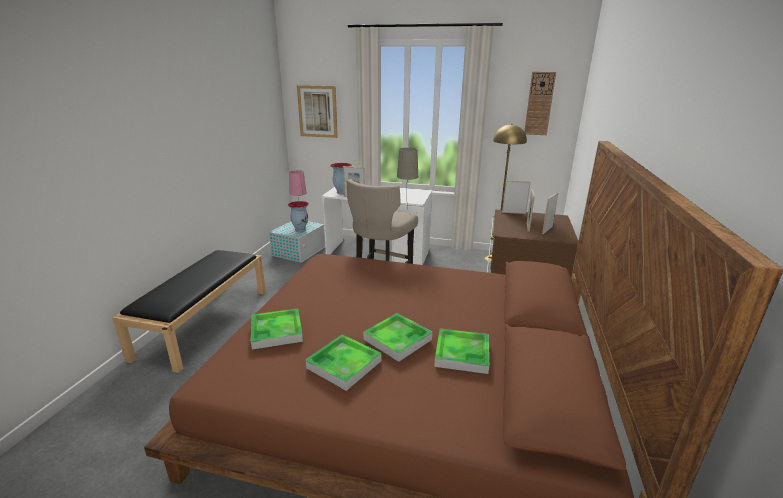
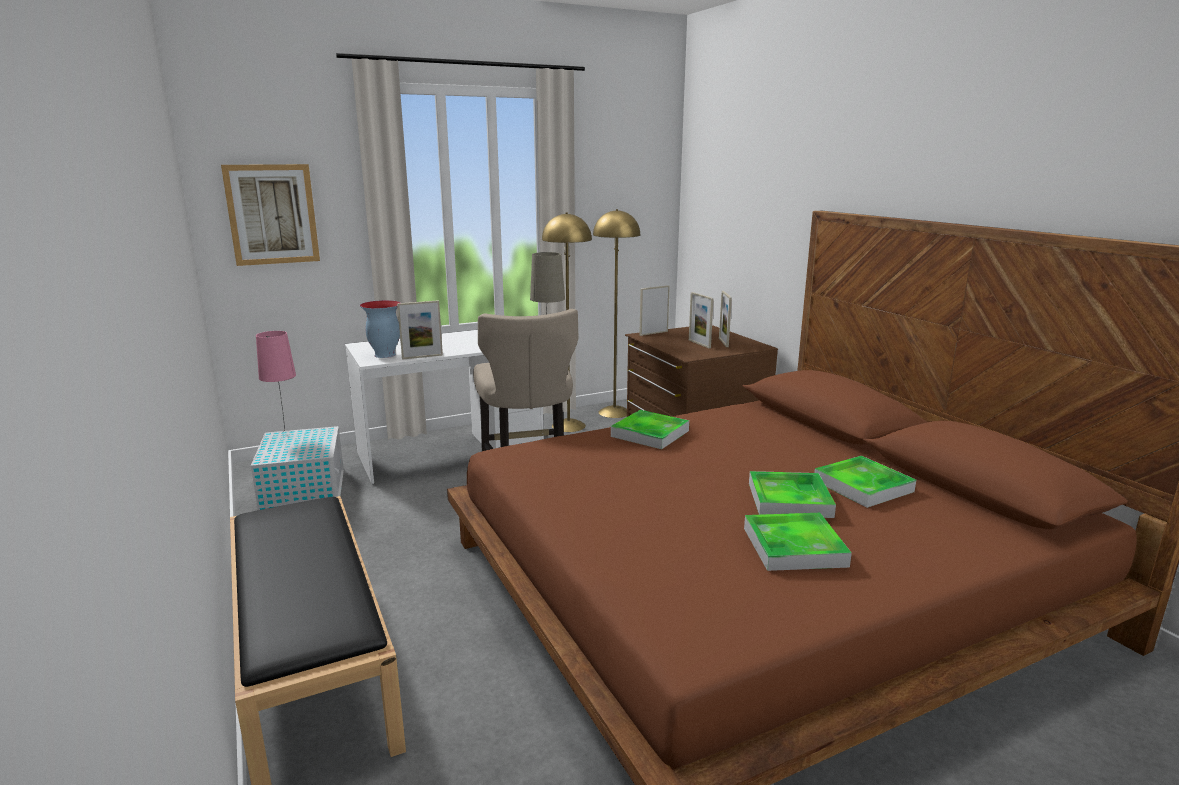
camera: 40 degrees left, 5 degrees down
(276, 331) = (646, 555): tray -> tray (650, 433)
(300, 229) = (308, 445): vase -> none
(457, 258) = (569, 425): none -> yellow floor lamp
(539, 104) = (633, 181): wall clock -> none

